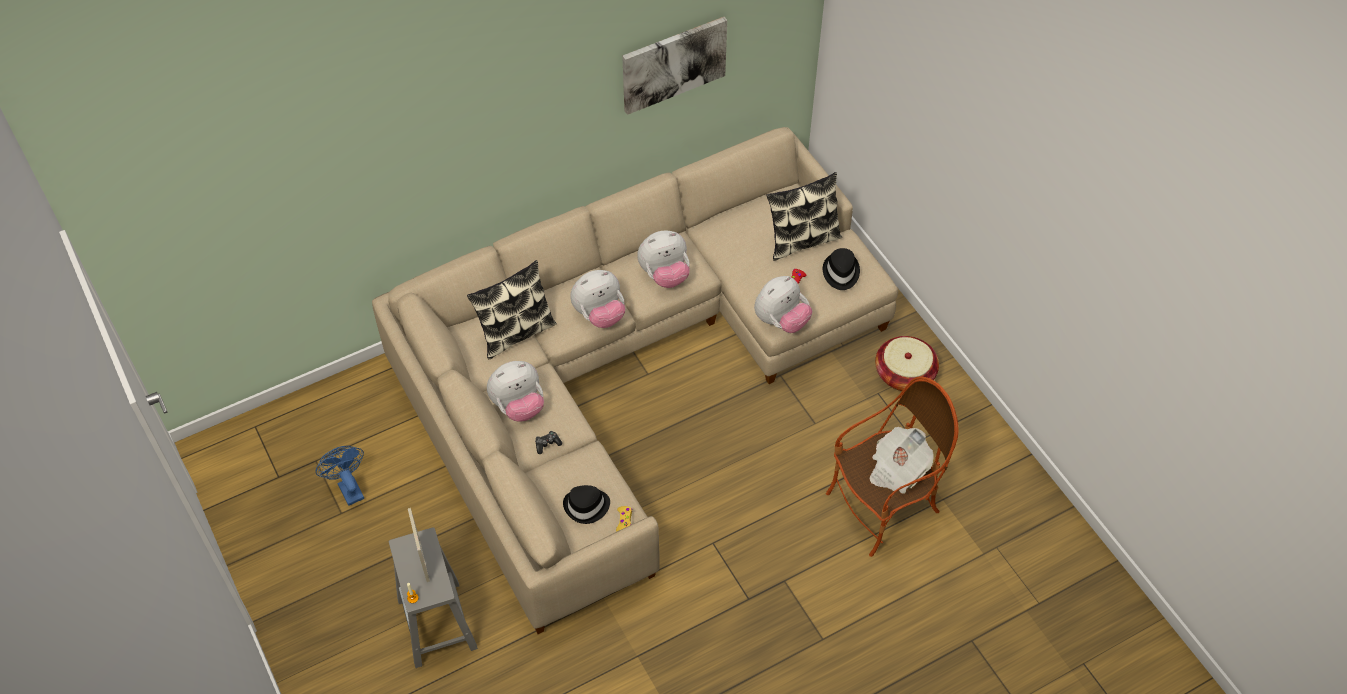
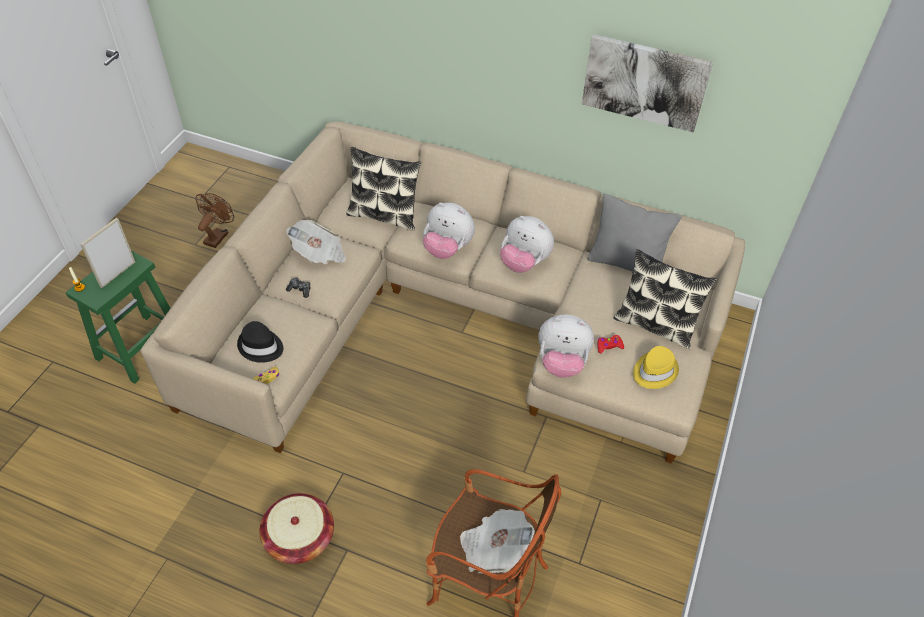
camera: 50 degrees right, 5 degrees down
(348, 487) = (218, 235): blue fan -> brown fan
(438, 625) = (140, 349): grey stool -> green stool
(518, 406) = (319, 254): plush toy -> newspaper
(728, 213) = (626, 263): none -> grey pillow
(840, 272) = (654, 371): black hat -> yellow hat
(904, 374) = (641, 508): basket -> basket (299, 538)

